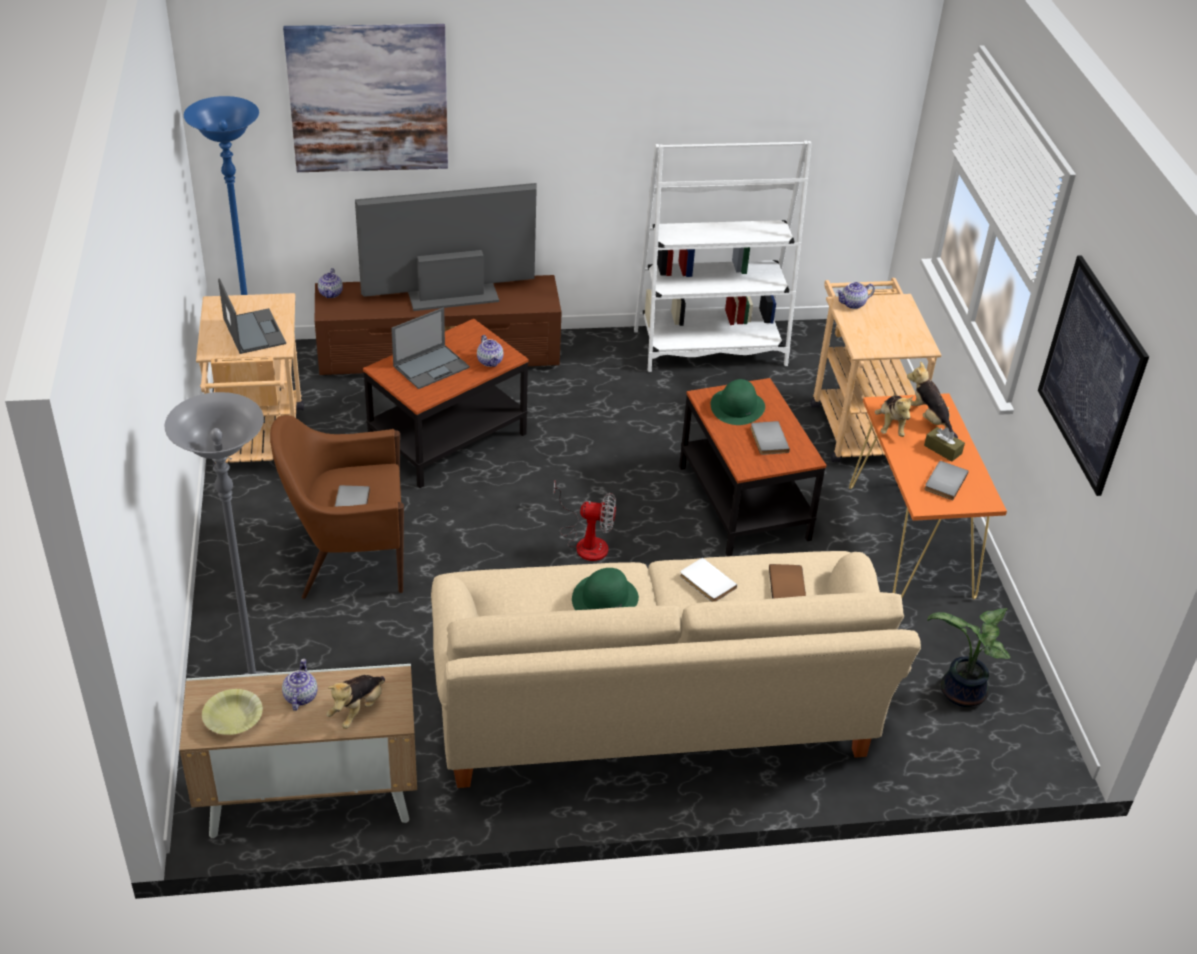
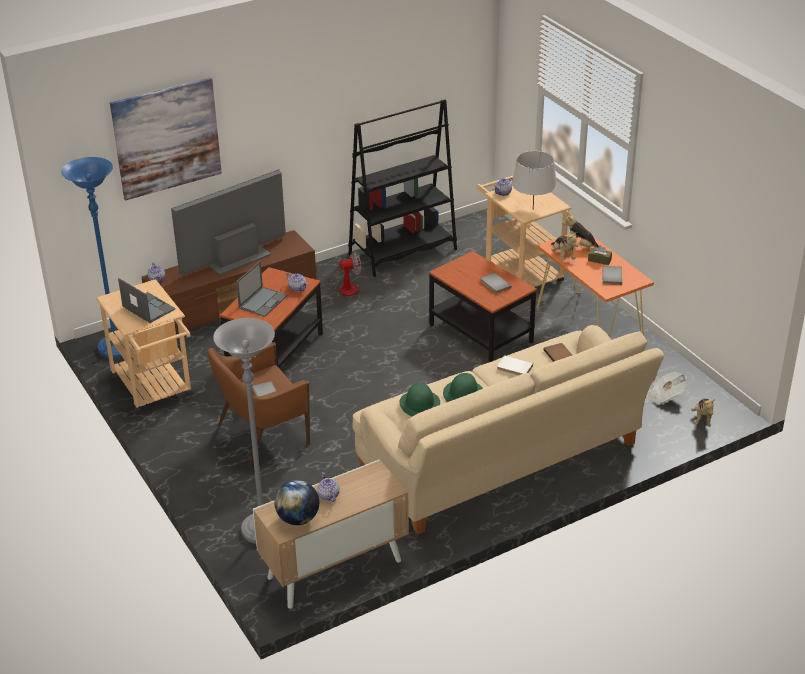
camera: 20 degrees left, 5 degrees down
(233, 719) = (298, 519): yellow bowl -> globe
(357, 709) = (367, 491): plush toy -> plush toy (702, 419)
(586, 542) = (401, 383): fan -> fan (342, 288)
(710, 348) = (403, 252): white bookcase -> black bookcase
(737, 407) = (465, 272): green hat -> green hat (420, 404)
(880, 341) = (532, 209): none -> grey table lamp
(960, 693) = (665, 396): potted plant -> newspaper
(1091, 374) = (689, 183): picture -> none

